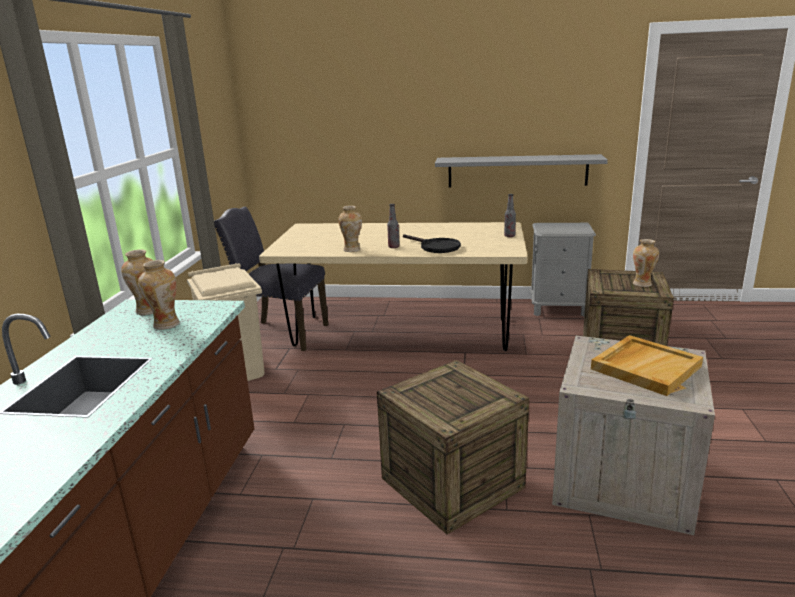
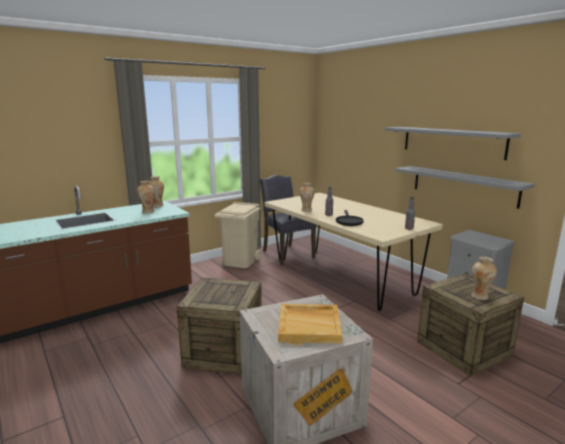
camera: 45 degrees right, 5 degrees down
(496, 118) = (452, 142): none -> grey shelf

